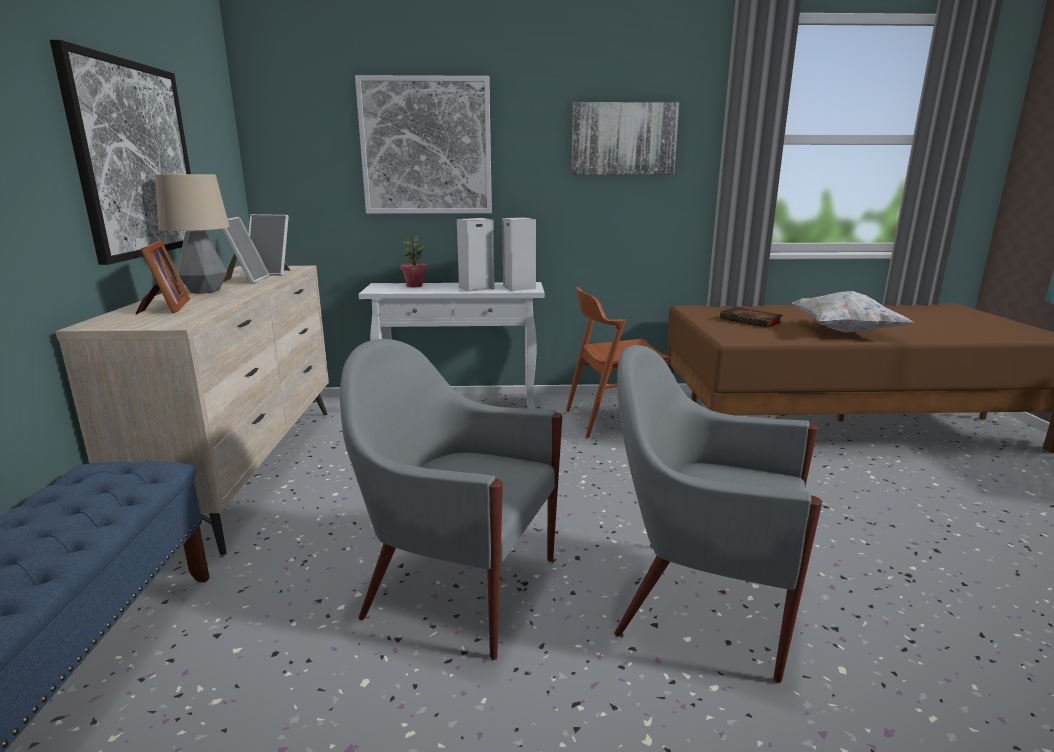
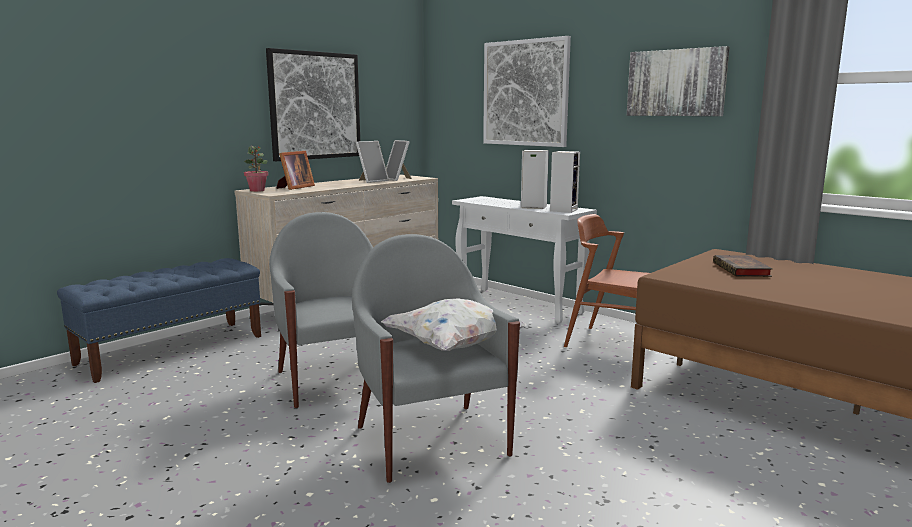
camera: 45 degrees right, 5 degrees down
(205, 291) = (335, 183): table lamp -> none
(414, 285) = (500, 200): potted plant -> potted plant (257, 190)
(843, 331) = (810, 294): white pillow -> white pillow (453, 346)

